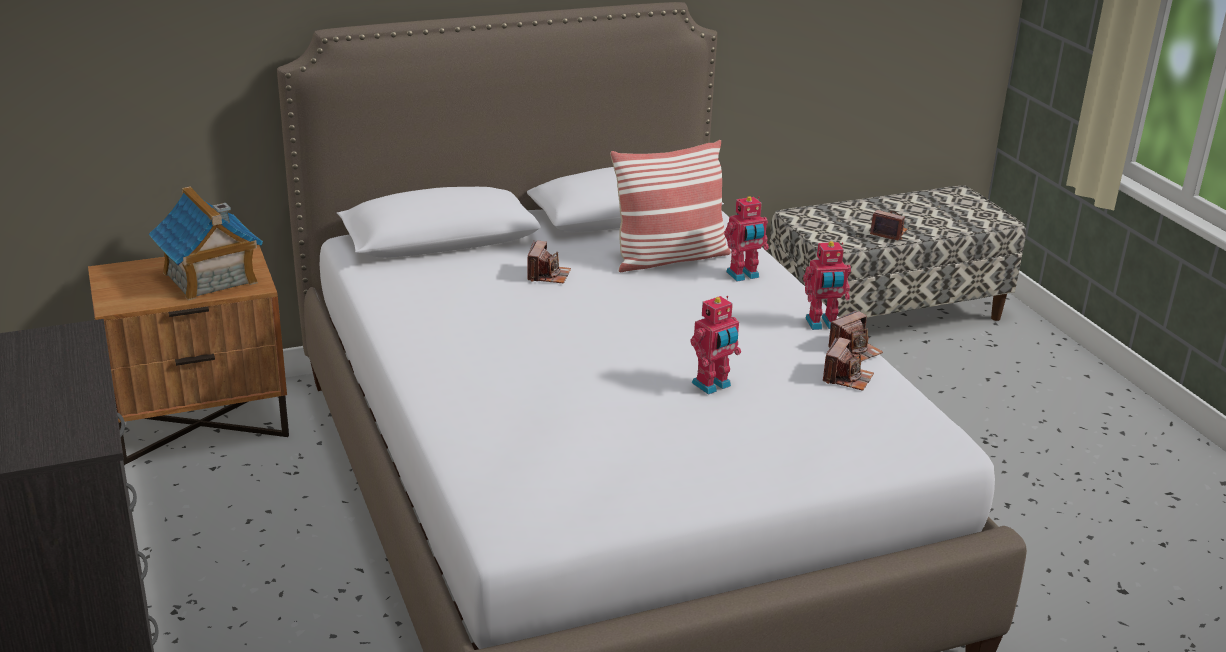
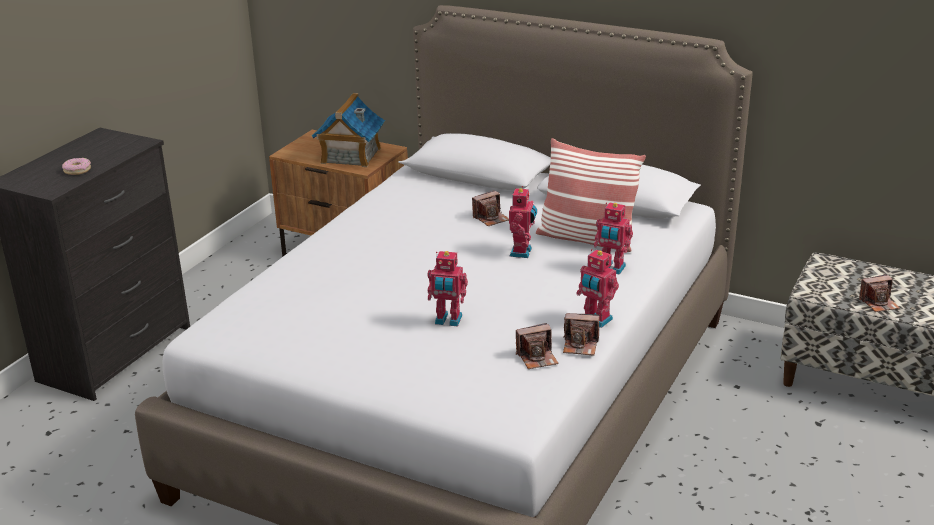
camera: 50 degrees right, 0 degrees up
(66, 402) = (77, 170): none -> donut
(642, 294) = (522, 252): none -> toy robot
(888, 233) = (879, 303): camera -> camera turned 90 degrees clockwise

